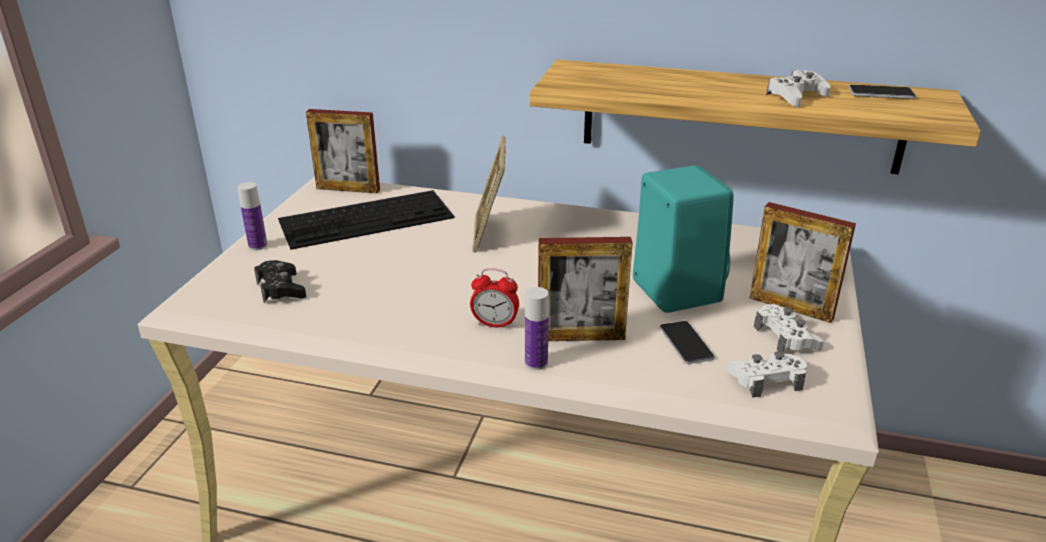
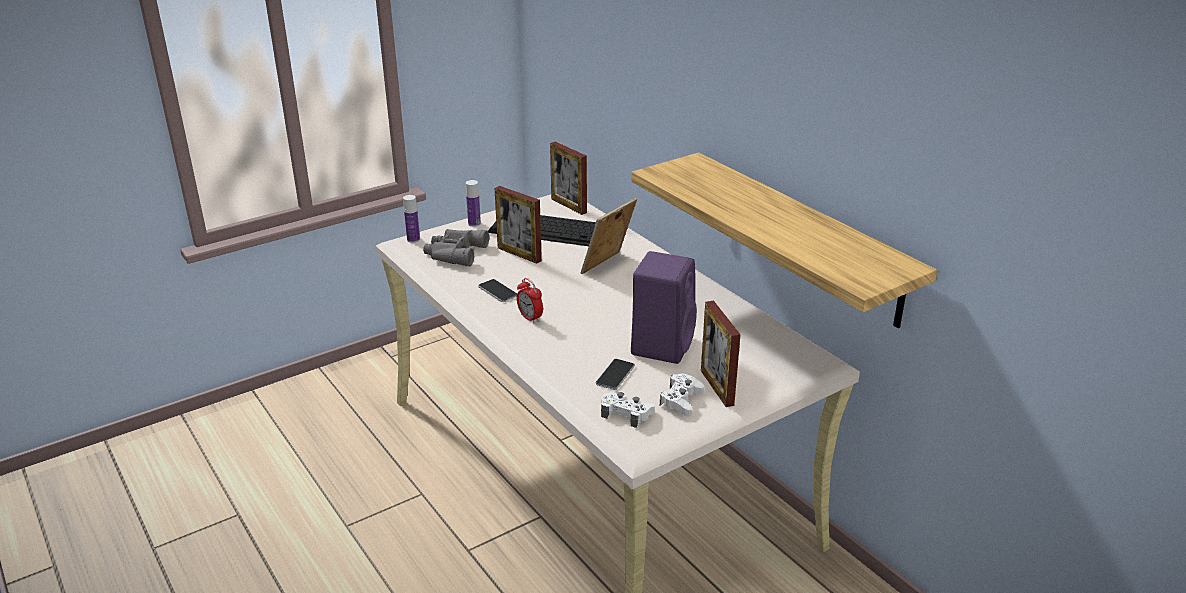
camera: 40 degrees right, 0 degrees up
(281, 289) = (454, 253): black game controller -> grey binoculars
(536, 363) = (519, 346): bottle -> bottle (413, 239)
(581, 337) = (563, 345): picture frame -> picture frame (519, 254)
(674, 289) = (662, 345): turquoise speaker -> purple speaker
(796, 96) = (794, 232): white game controller -> none
(881, 93) = (864, 251): phone -> phone (497, 291)

